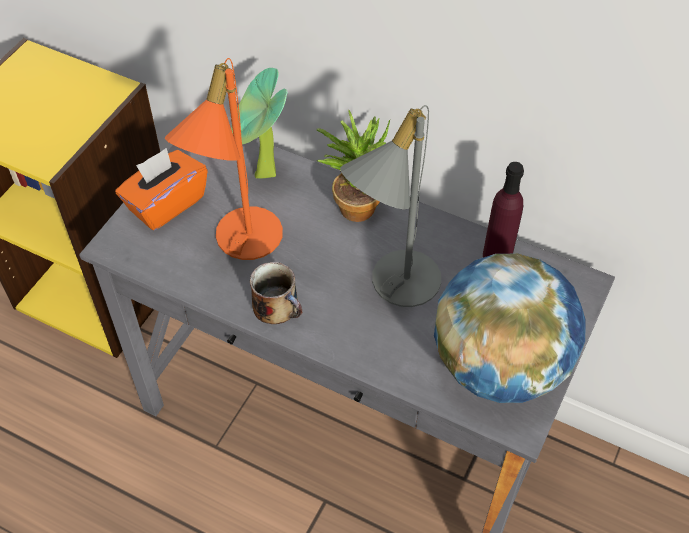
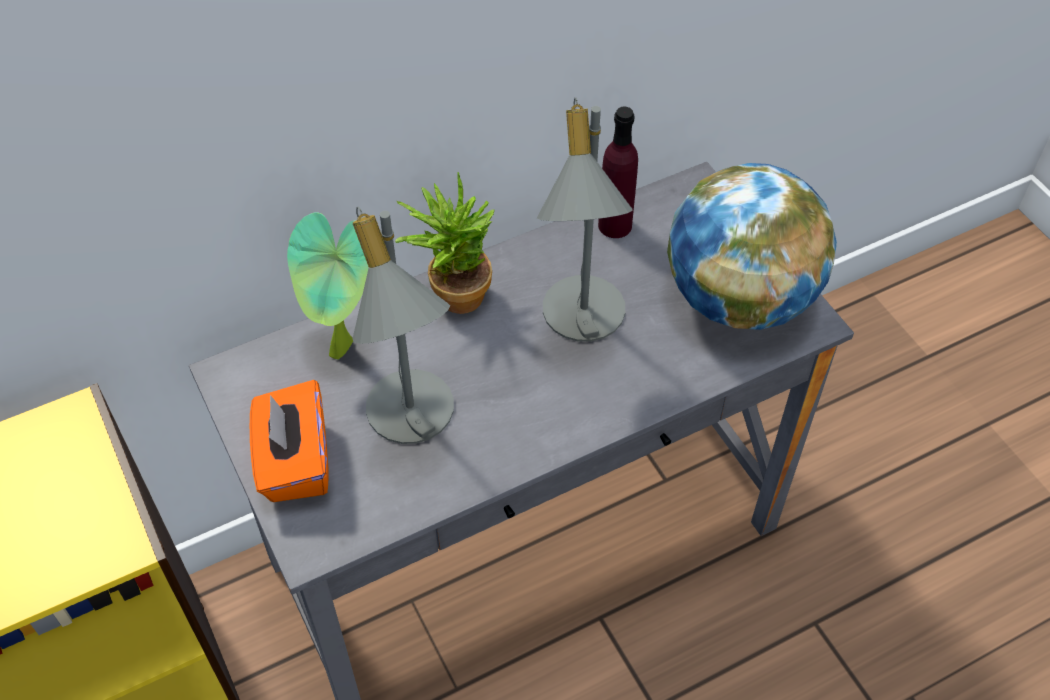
camera: 55 degrees left, 0 degrees up
(238, 241) = (412, 422): orange table lamp -> grey table lamp
(278, 307) = (531, 434): mug -> none

